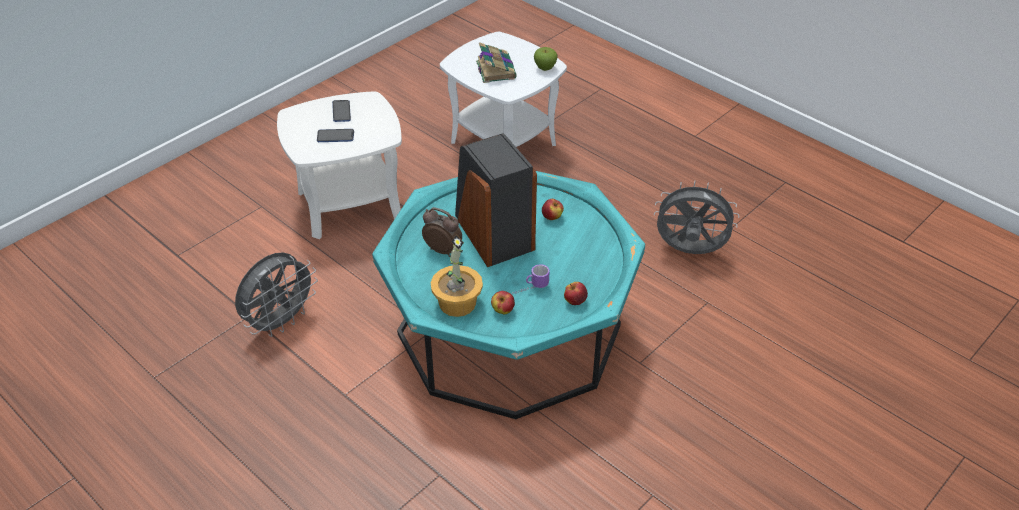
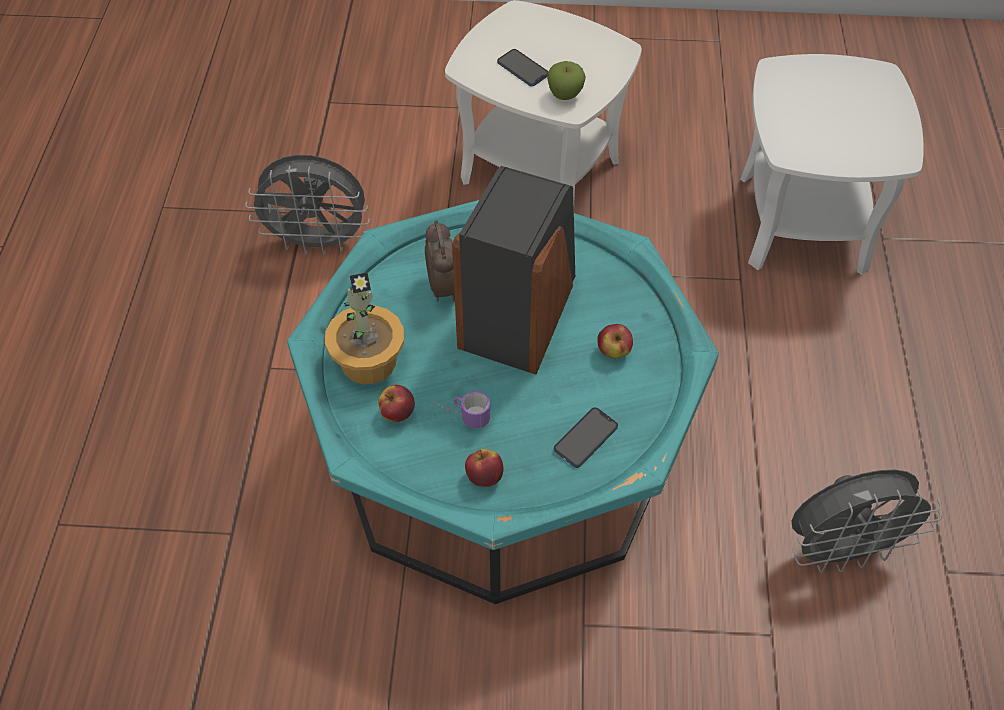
camera: 50 degrees right, 10 degrees up
(341, 112) = (569, 44): phone -> phone (585, 438)
(495, 69) = (817, 112): book -> none
(545, 68) = (885, 154): apple -> apple (565, 95)
(689, 252) = (842, 550): grey fan -> grey fan turned 105 degrees clockwise

